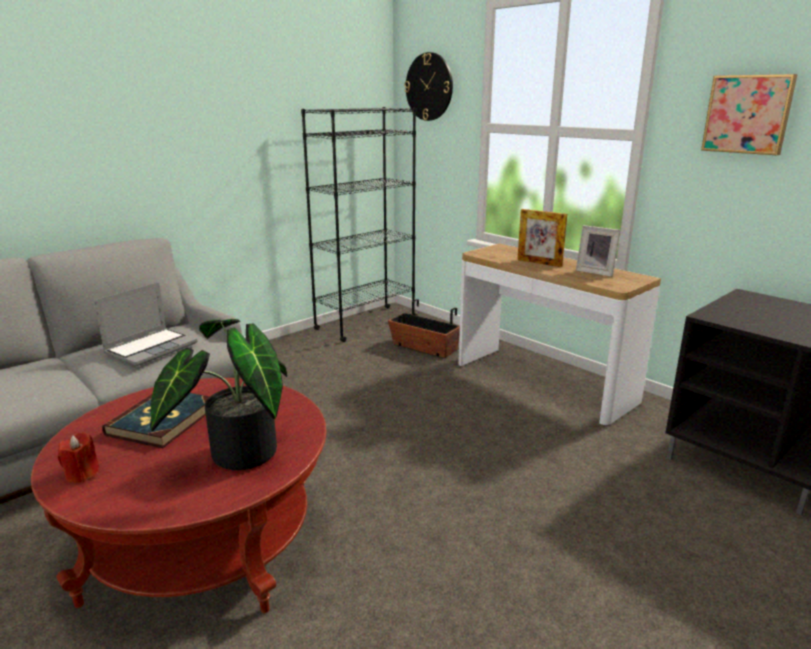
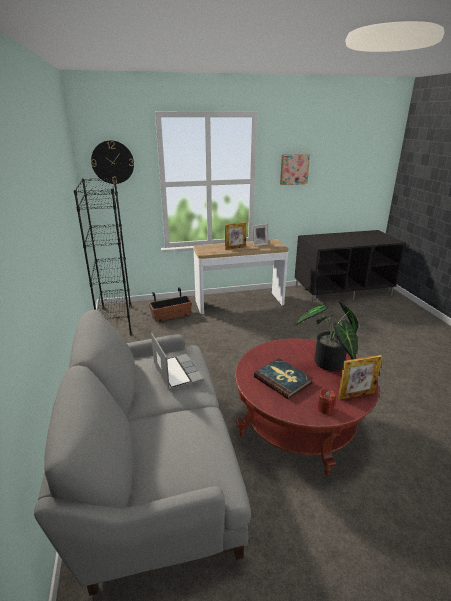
camera: 60 degrees left, 5 degrees up
(134, 501) = (356, 395): none -> picture frame

